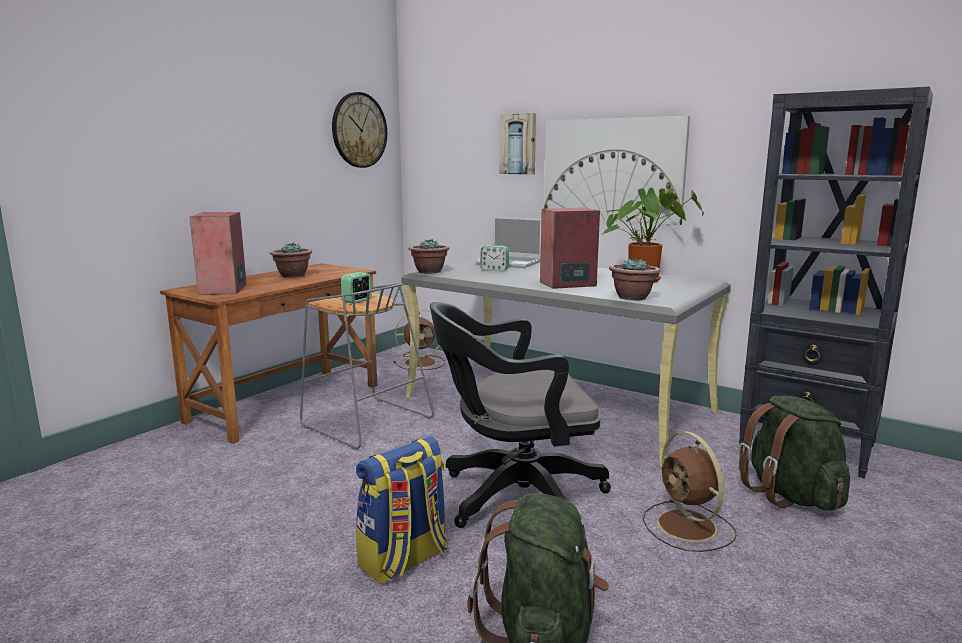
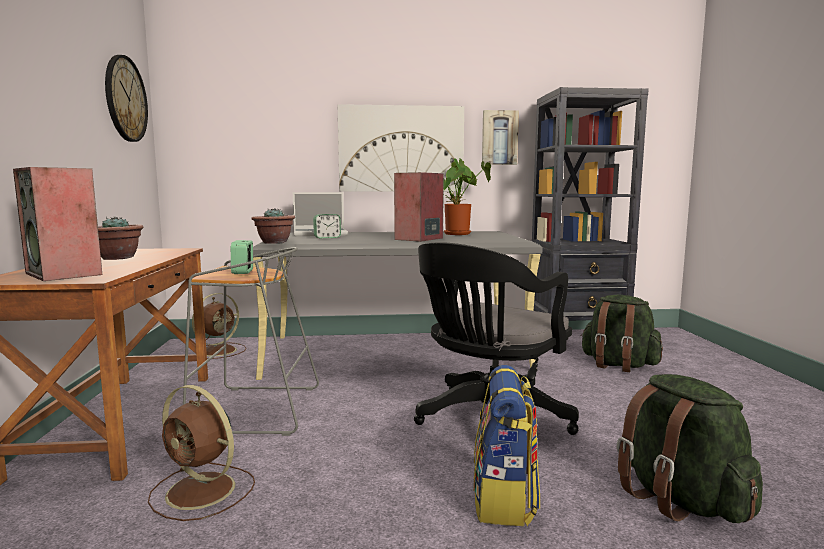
camera: 40 degrees left, 5 degrees down
(518, 144) = (306, 125): picture -> picture (499, 138)
(632, 297) = (492, 240): potted plant -> none
(688, 527) = (612, 399): brown fan -> brown fan (203, 491)

